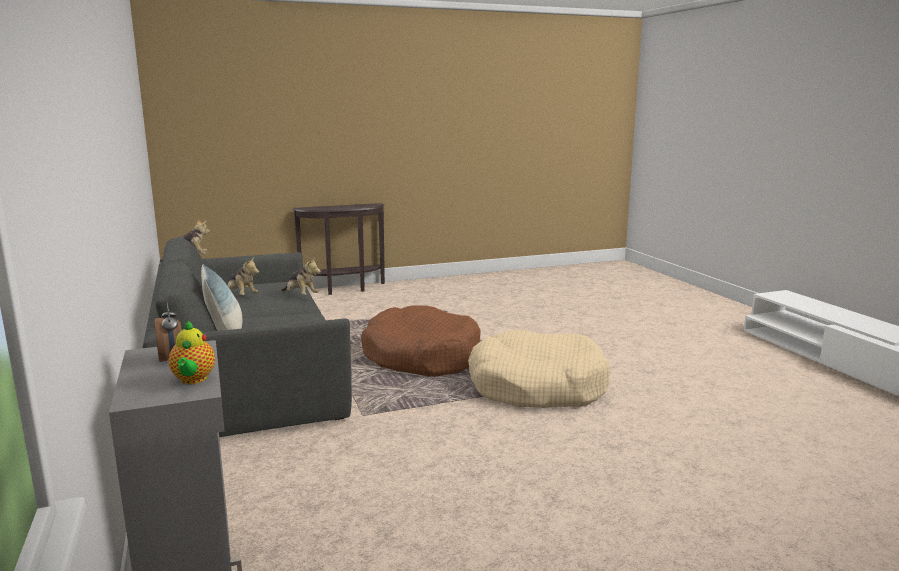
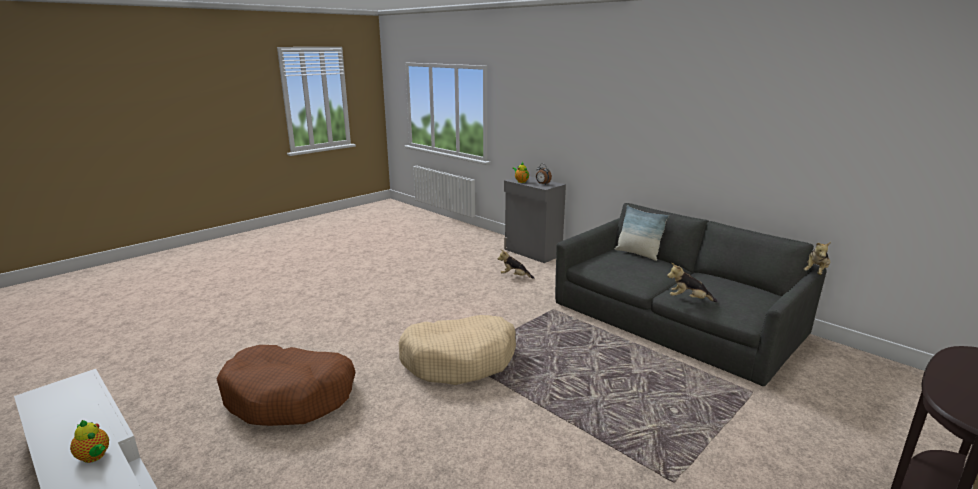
camera: 155 degrees right, 5 degrees up
(241, 296) = (722, 285): plush toy -> plush toy (514, 276)
(421, 357) = (584, 371): brown dog bed -> brown dog bed (290, 396)
(836, 316) = (95, 457): none -> teapot

